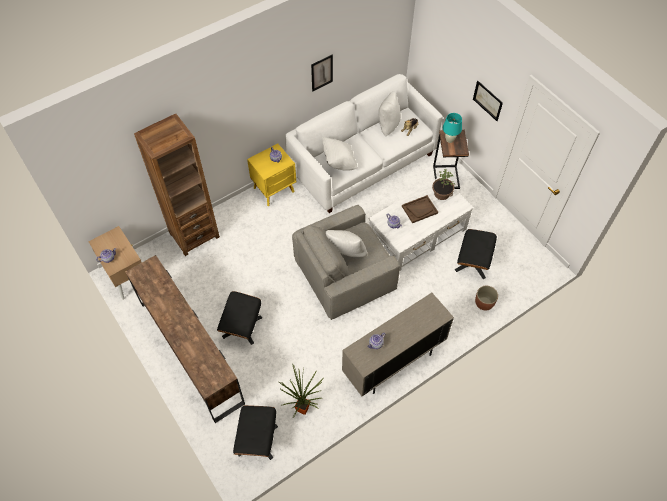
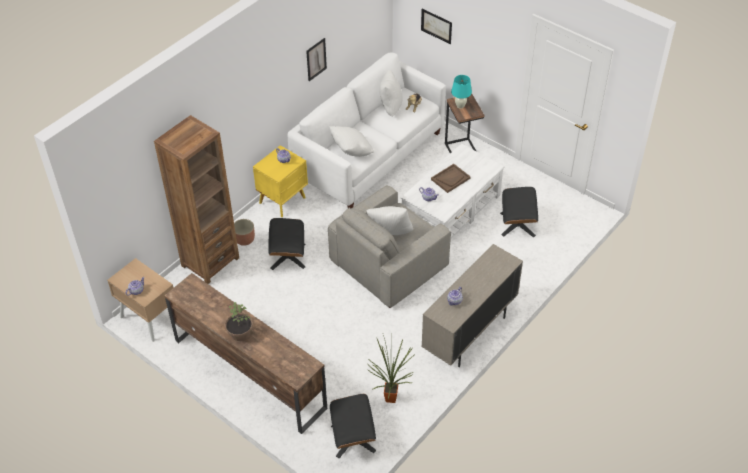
camera: 15 degrees left, 10 degrees down
(242, 327) = (296, 337): black ottoman -> black ottoman (287, 256)
(441, 194) = (467, 160): potted plant -> potted plant (240, 333)
(484, 303) = (541, 259): planter -> planter (244, 239)
(487, 100) = (492, 54): picture -> picture (436, 26)

